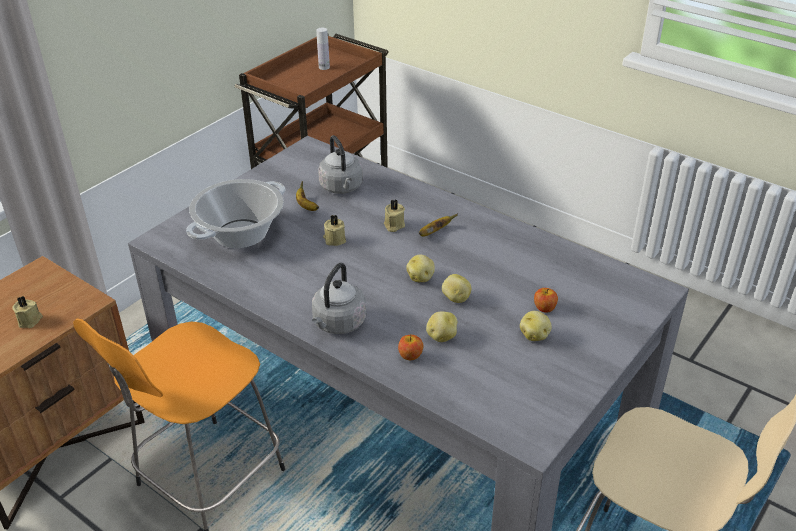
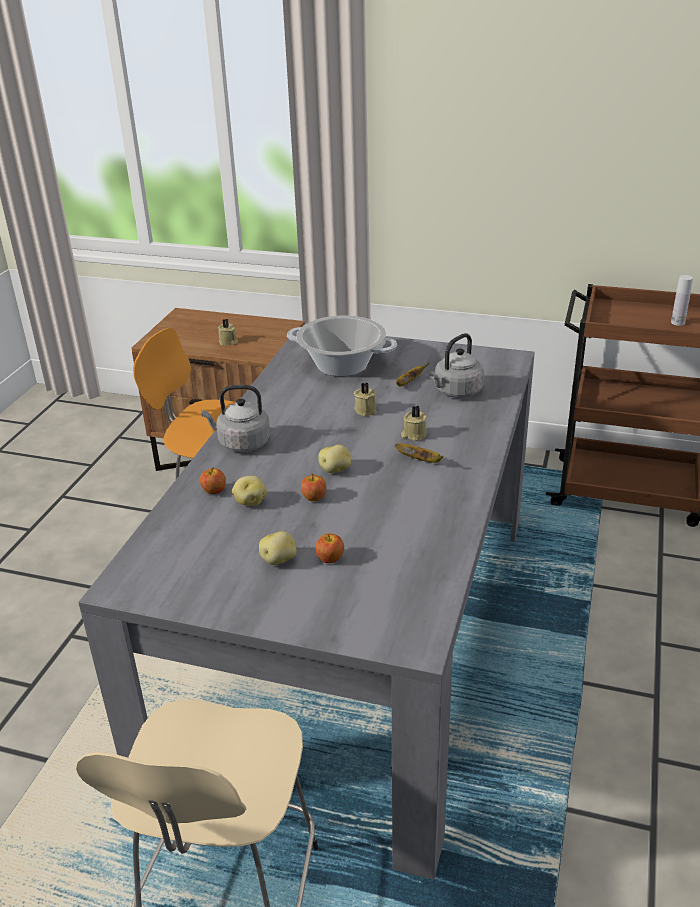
camera: 70 degrees right, 5 degrees down
(455, 298) = (314, 497): potato -> apple

